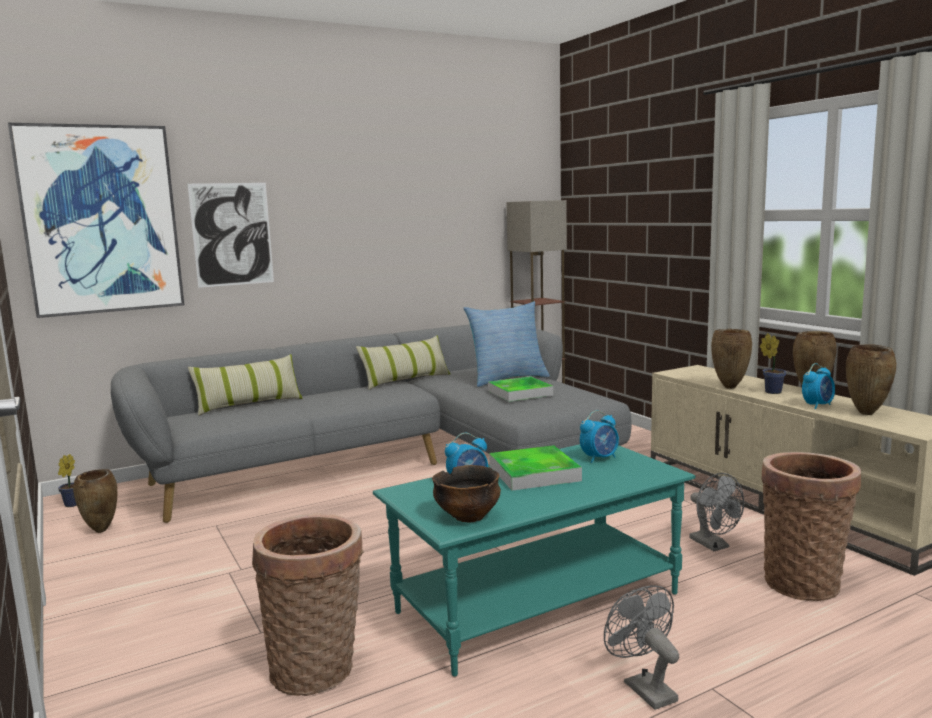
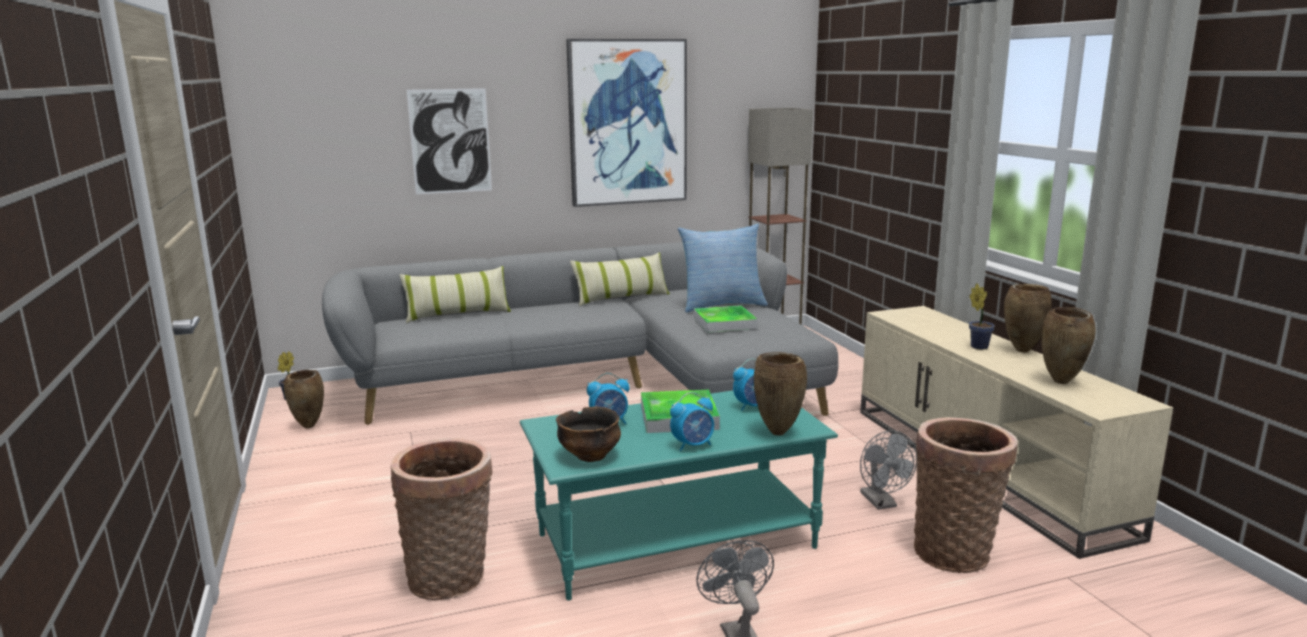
camera: 10 degrees right, 5 degrees up
(101, 220) = (322, 126): picture -> picture (627, 122)
(730, 387) = (936, 337): brown vase -> brown vase (778, 432)
(817, 406) = (1014, 368): alarm clock -> alarm clock (693, 445)

